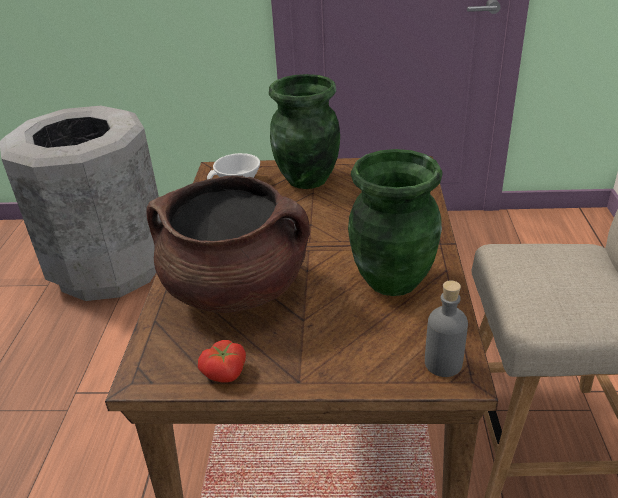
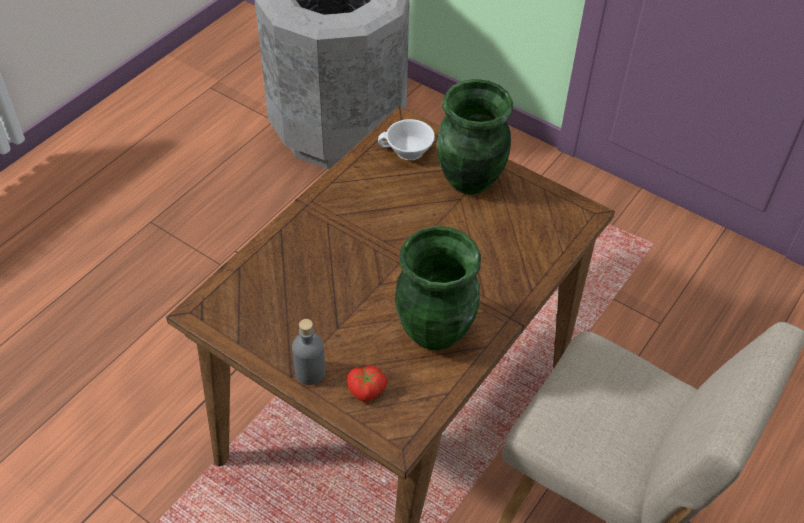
camera: 30 degrees right, 15 degrees up
(225, 373) = (251, 341): tomato -> tomato (366, 390)
(237, 289) = (314, 271): brown cooking pot -> none
(443, 363) = (397, 424): grey bottle -> grey bottle (310, 372)

